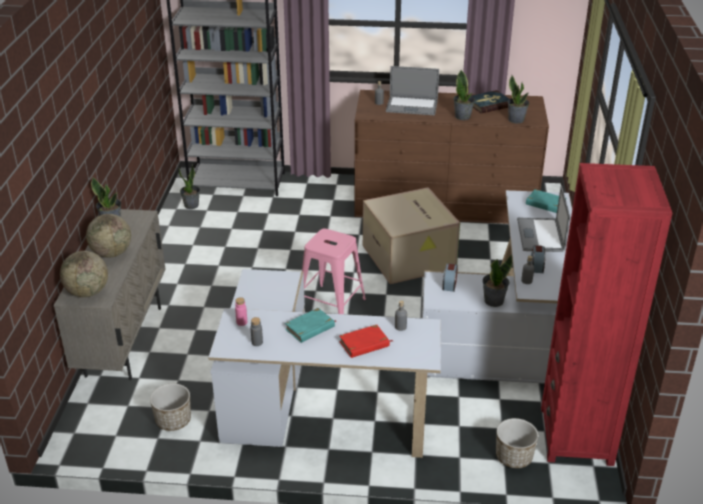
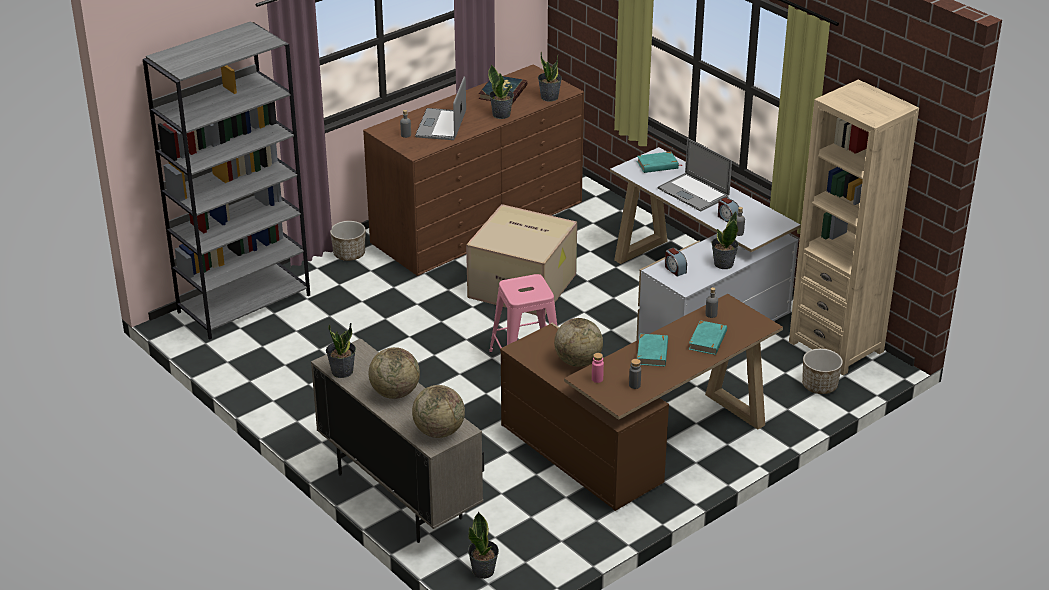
camera: 45 degrees left, 0 degrees up
(173, 420) = (551, 522): planter -> planter (349, 254)
(191, 205) = (237, 350): potted plant -> potted plant (483, 571)
(272, 307) = (578, 361): none -> globe
(311, 407) = (636, 444): white desk -> brown desk
(364, 344) = (708, 340): red book -> turquoise book
(411, 106) = (441, 125): laptop -> laptop turned 135 degrees clockwise
(576, 435) = (836, 347): red bookcase -> beige bookcase

